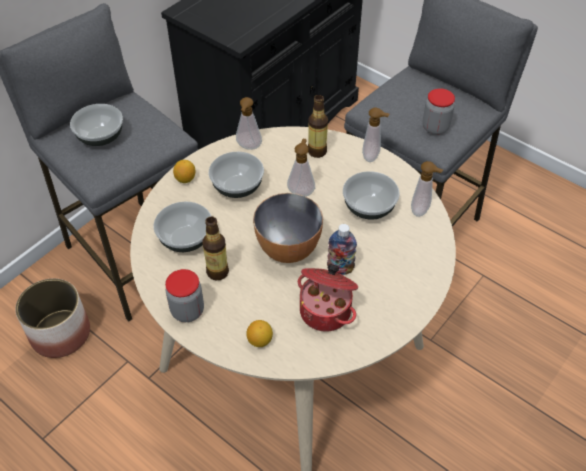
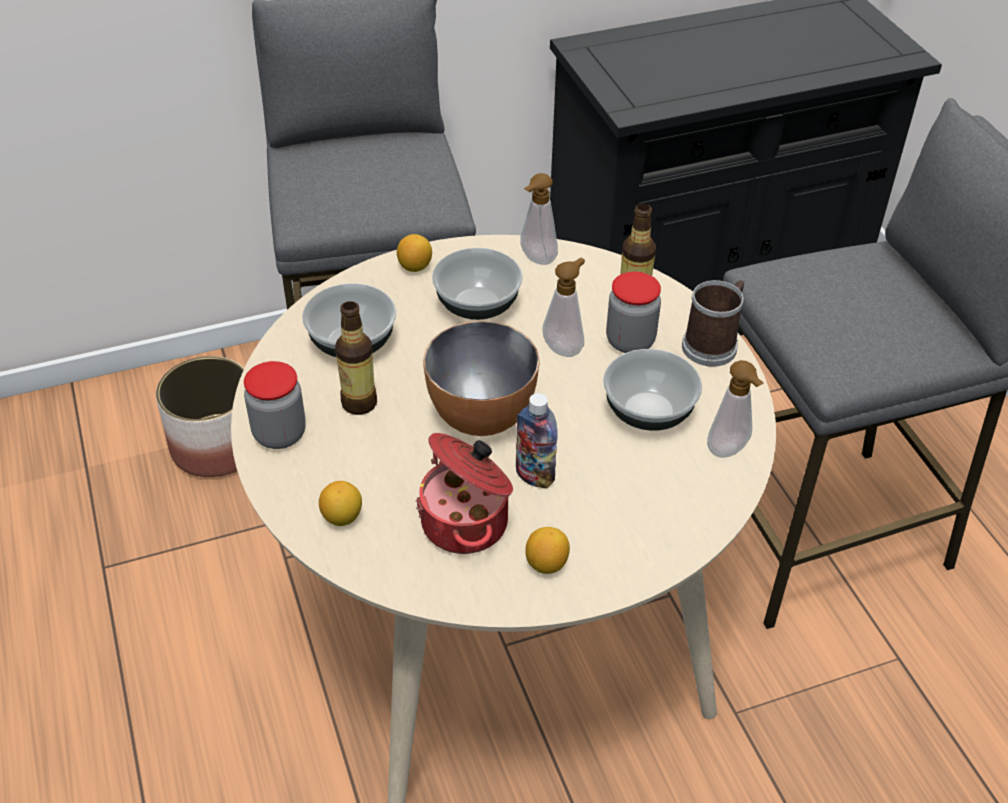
camera: 30 degrees right, 5 degrees down
(100, 136) = (348, 171): bowl -> none
(372, 157) = (713, 344): soap dispenser -> mug
(381, 312) = (546, 563): none -> lemon
(435, 127) = (852, 342): jar -> jar (630, 341)

